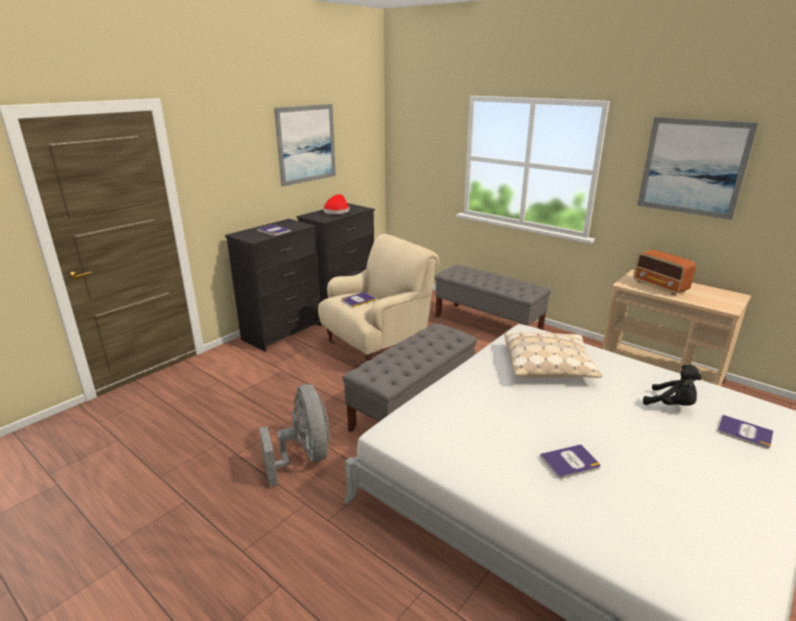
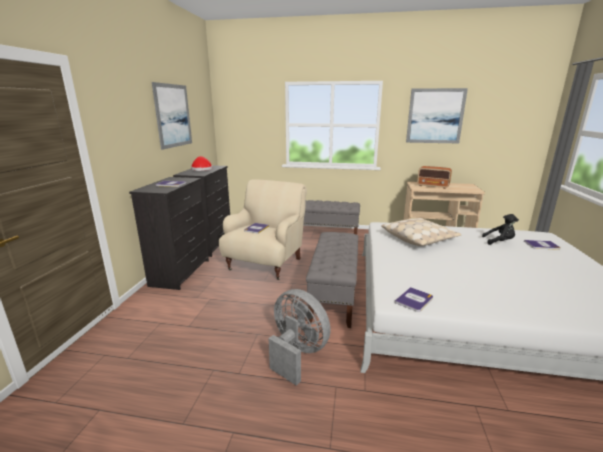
camera: 30 degrees left, 5 degrees down
(570, 462) = (505, 282): book -> book (414, 300)

